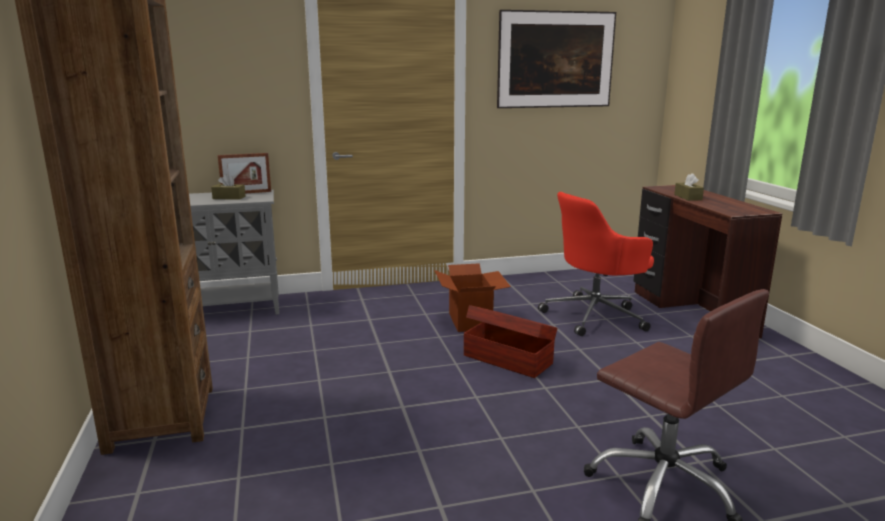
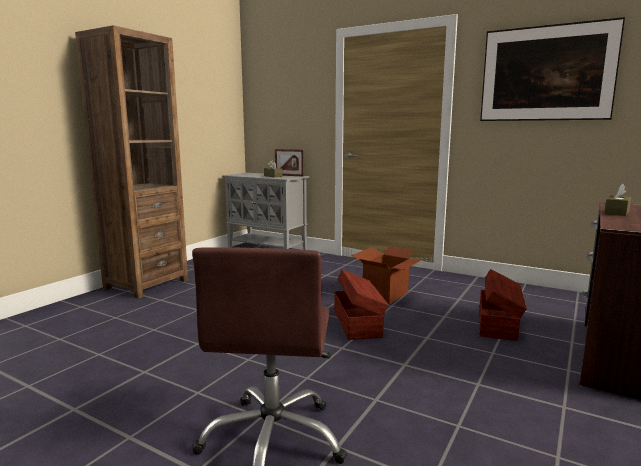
camera: 45 degrees right, 5 degrees down
(595, 316) = (498, 323): red office chair -> brown storage box

